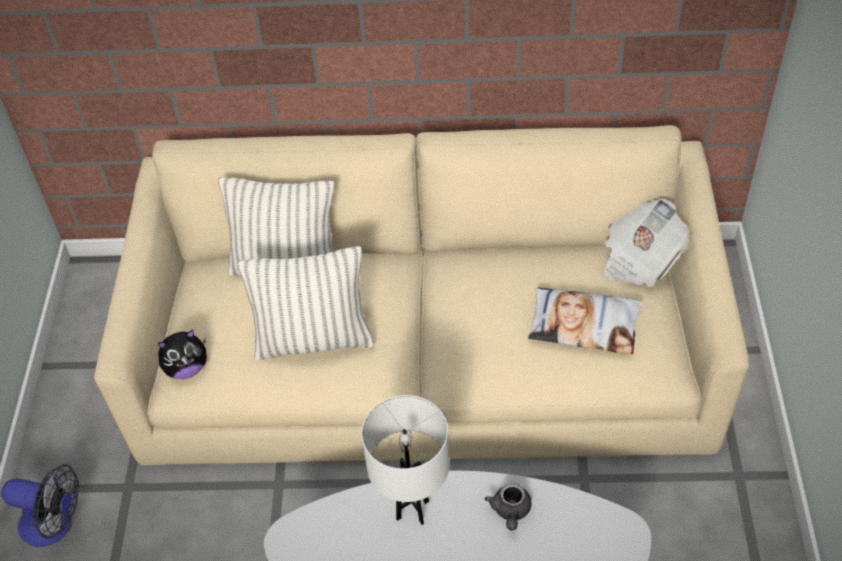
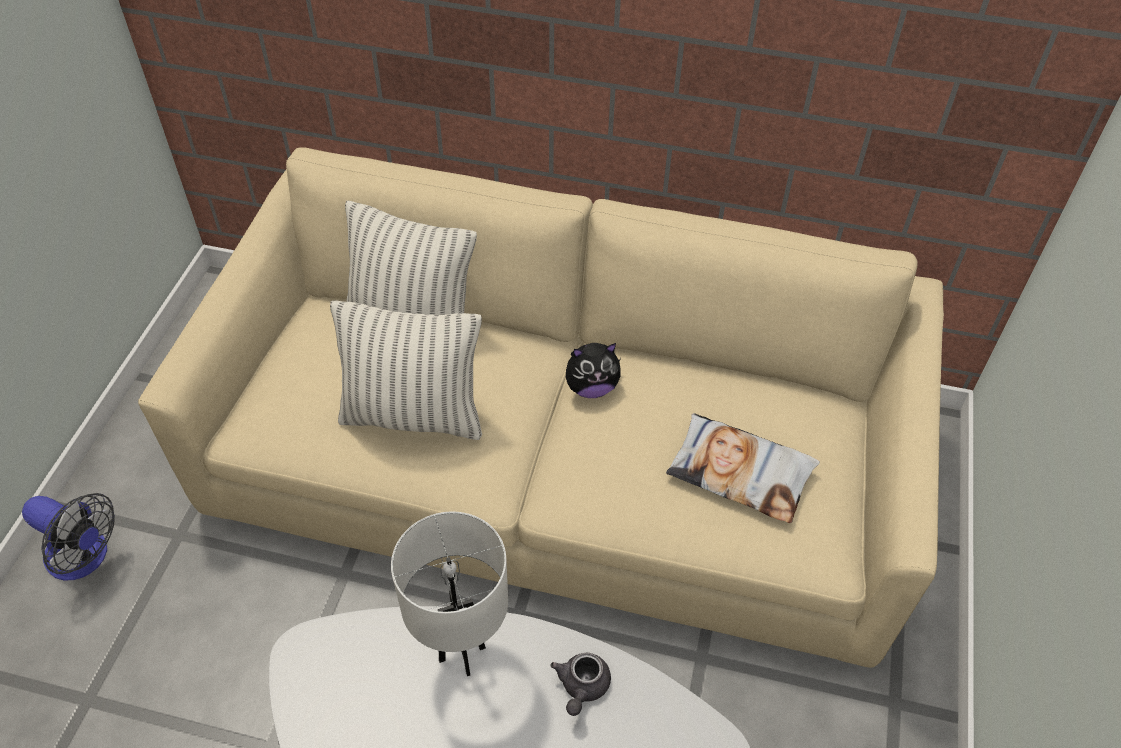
camera: 10 degrees right, 0 degrees up
(186, 368) = (260, 415): plush toy -> plush toy (591, 387)
(639, 258) = (831, 407): newspaper -> none

